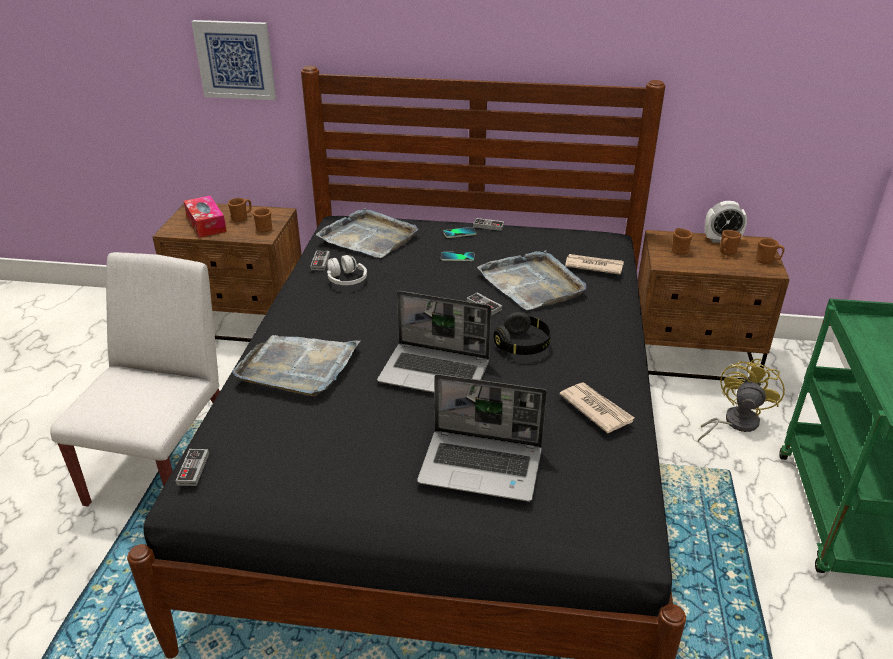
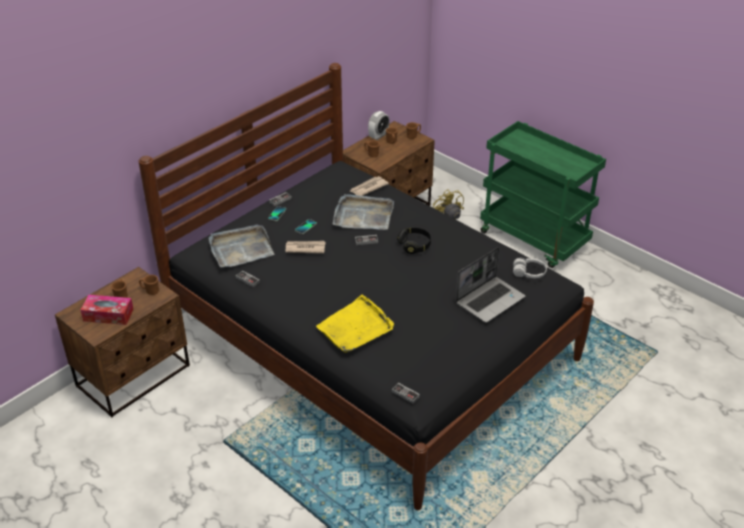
camera: 55 degrees left, 5 degrees up
(166, 467) = (260, 467): white chair -> none
(235, 60) = (82, 180): picture -> none
(298, 367) = (355, 327): grey tray -> yellow tray
(346, 280) = (282, 277): white headphones -> white headphones (529, 273)
(436, 372) = (408, 283): laptop -> none
(596, 409) = (483, 249): newspaper -> newspaper (305, 248)

